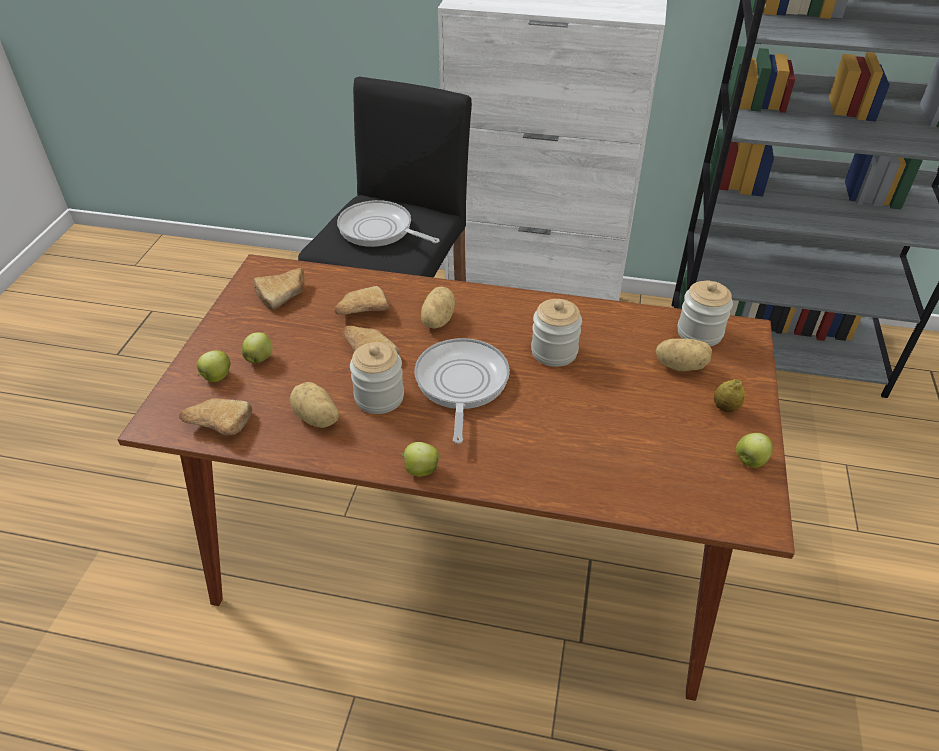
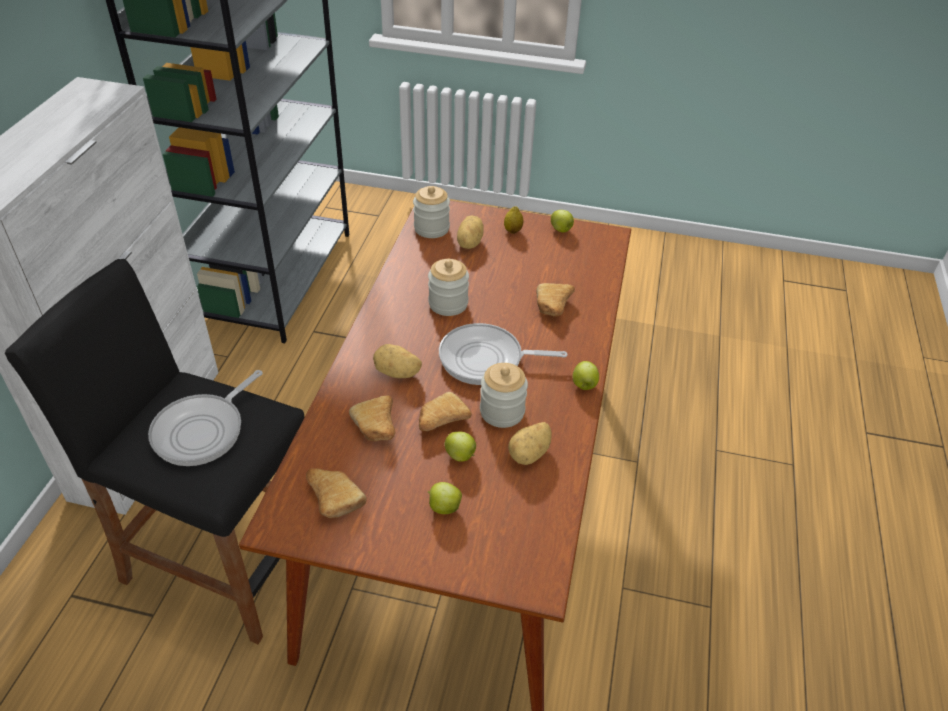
camera: 90 degrees left, 0 degrees up
(216, 377) = (472, 542): apple -> apple (461, 456)
(217, 424) = (540, 530): bread -> bread (552, 308)

